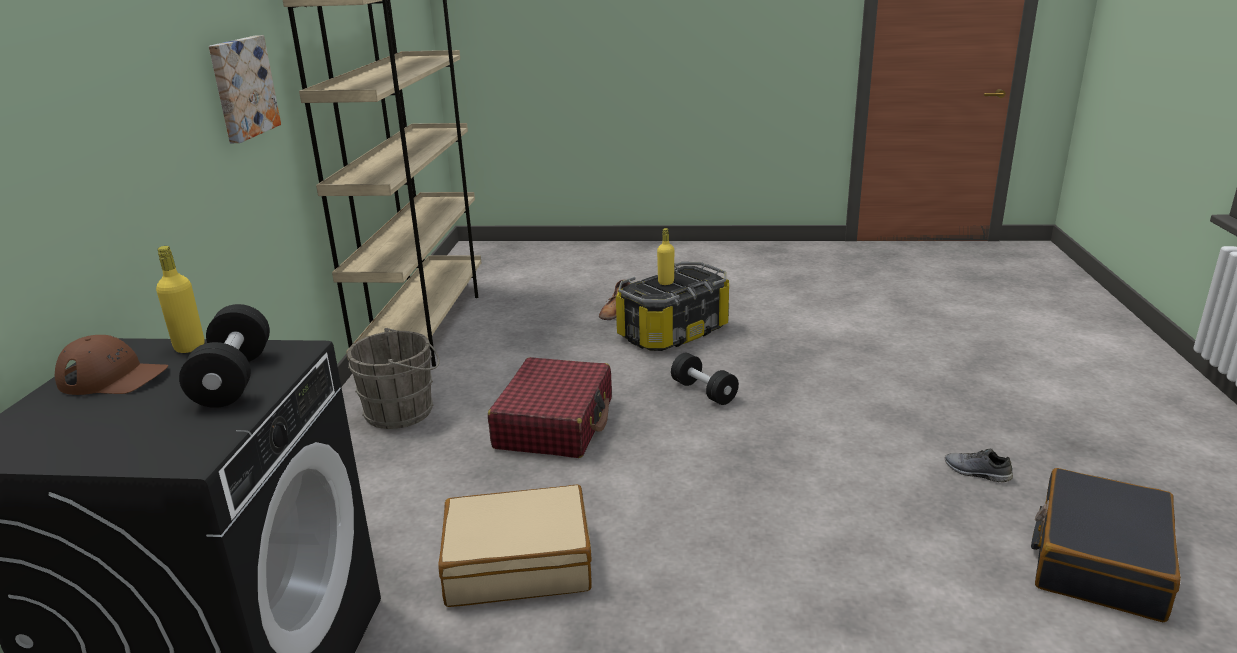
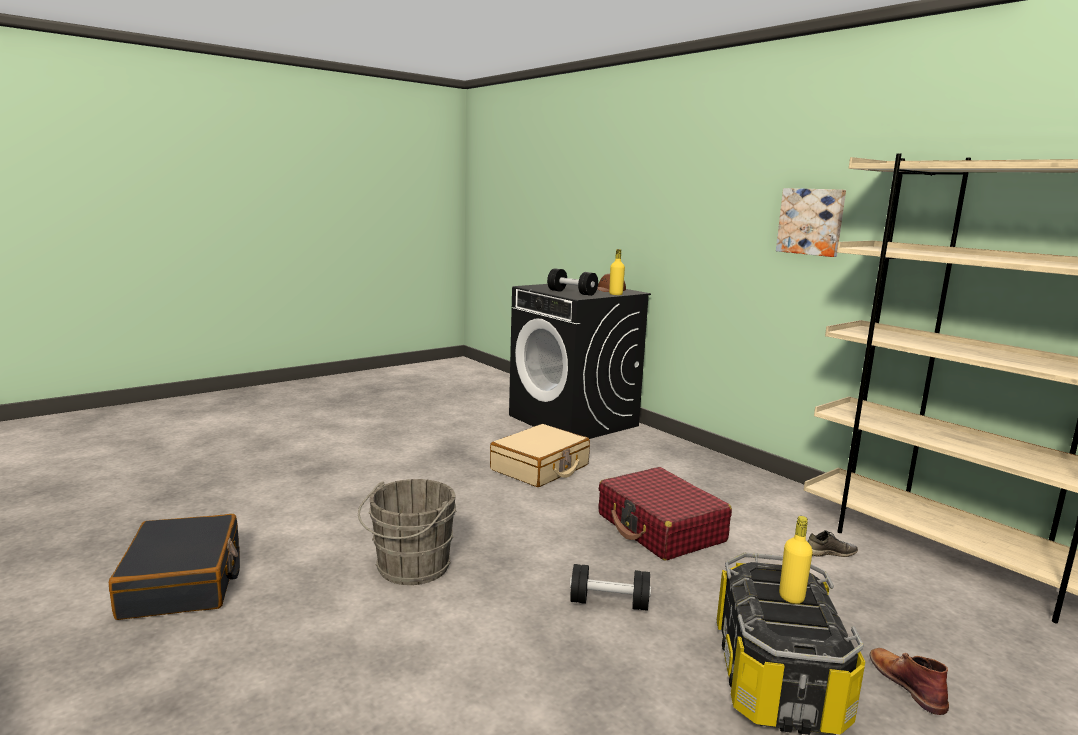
camera: 135 degrees right, 10 degrees down
(403, 411) = (760, 498): grey bucket -> grey bucket (410, 568)
(976, 473) = (290, 620): grey shoe -> grey shoe (829, 553)

